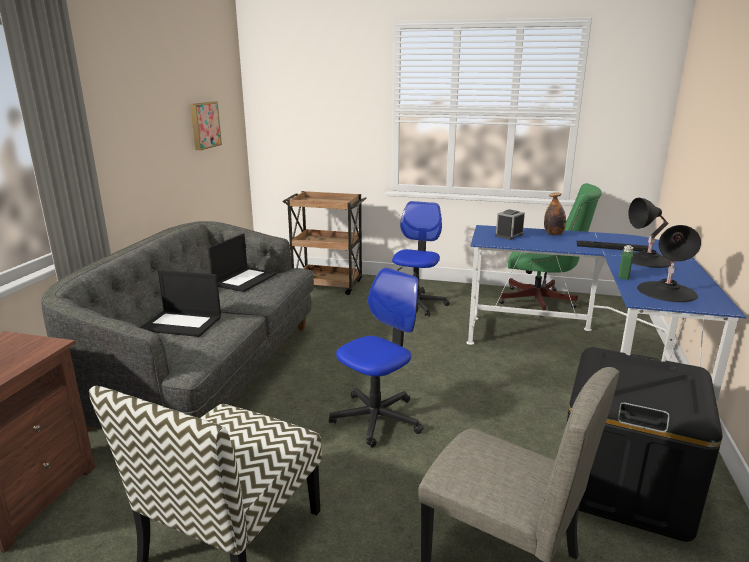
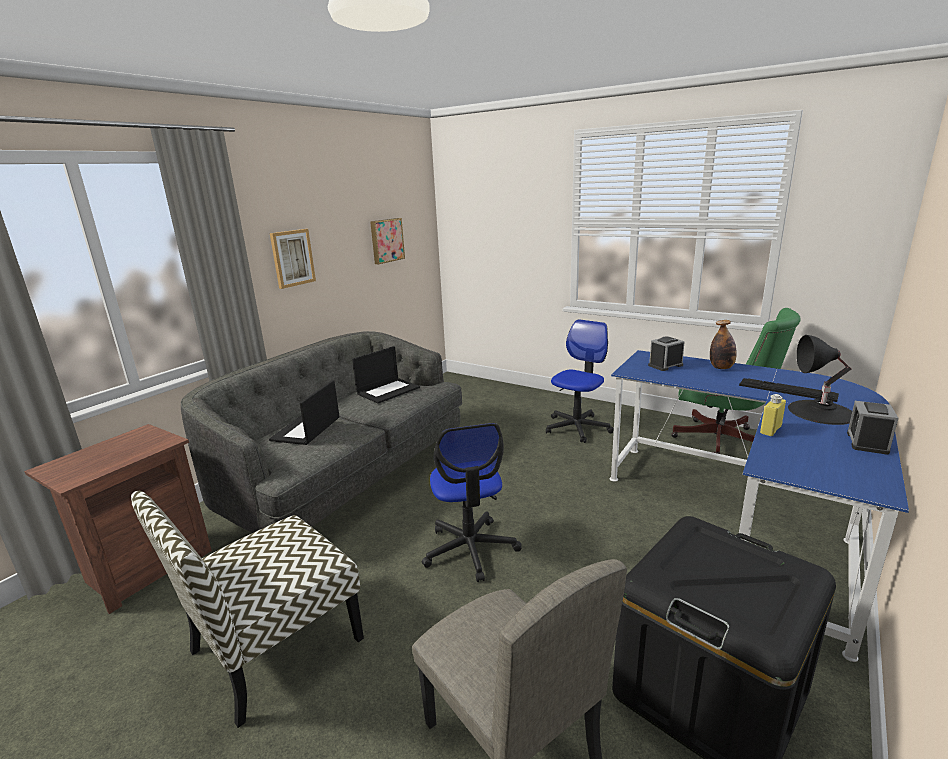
camera: 20 degrees right, 0 degrees up
(124, 141) = (292, 258): none -> picture
(182, 323) = (306, 430): laptop -> laptop turned 75 degrees clockwise
(328, 285) = (500, 398): brown cart -> none
(377, 418) = (470, 549): office chair -> office chair turned 105 degrees clockwise
(623, 275) = (770, 430): green bottle -> yellow bottle
(667, 291) = (814, 459): black table lamp -> none
(692, 277) = (867, 442): none -> alarm clock

